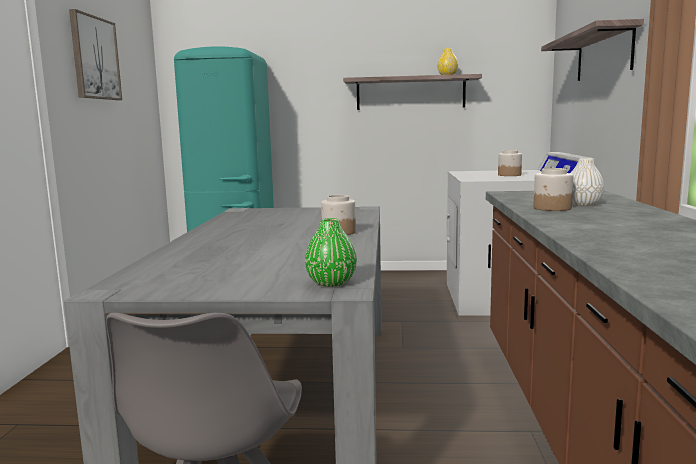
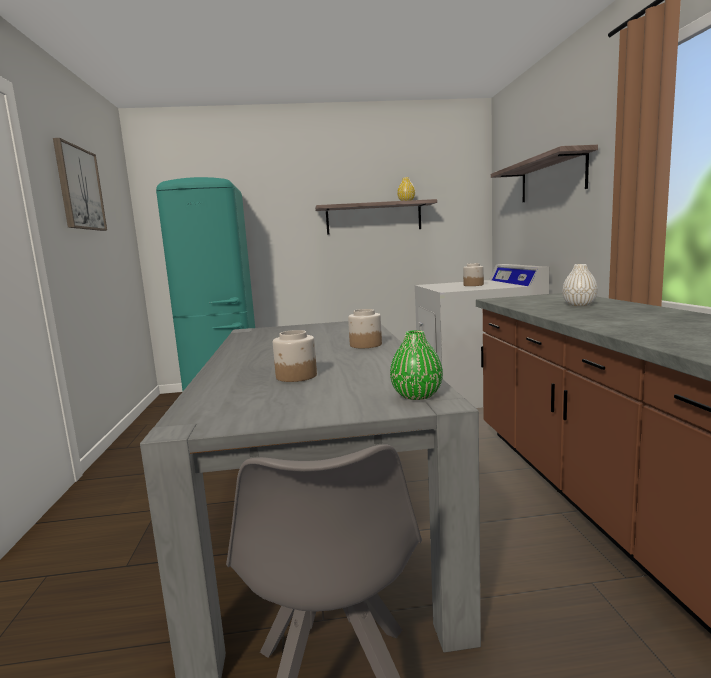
camera: 10 degrees left, 0 degrees up
(552, 208) = (559, 309): jar -> jar (296, 376)

